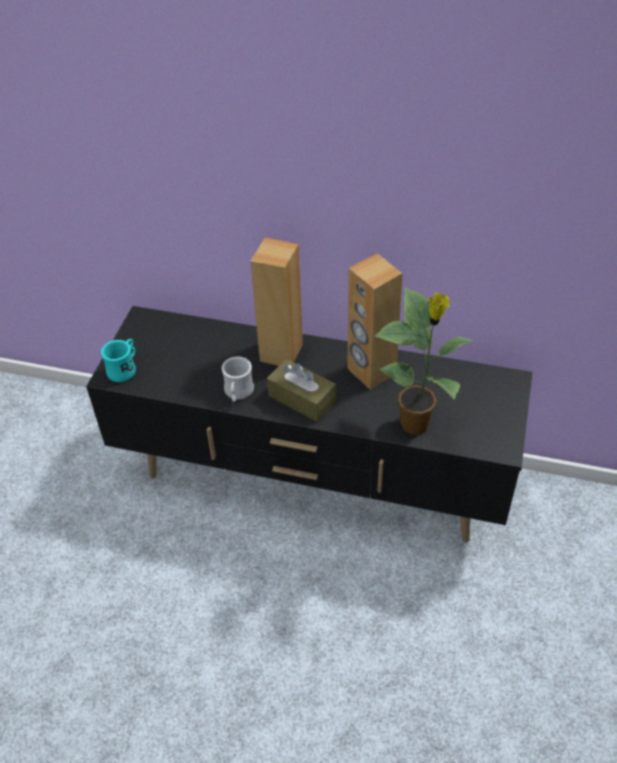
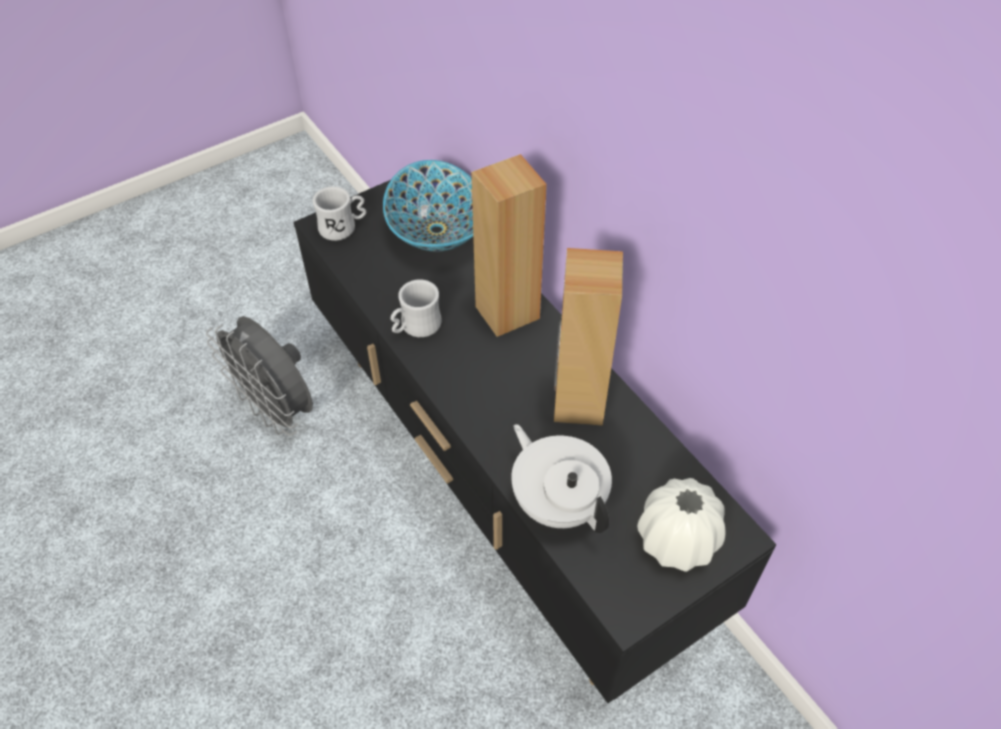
camera: 40 degrees right, 5 degrees up
(124, 369) = (343, 227): turquoise mug -> white mug
(125, 541) = (277, 410): none -> grey fan
(186, 336) = (435, 231): none -> bowl
(302, 399) = (471, 379): brown tissue box -> none
(416, 424) = (558, 501): potted plant -> white teapot
(490, 401) = (677, 540): none -> white vase

